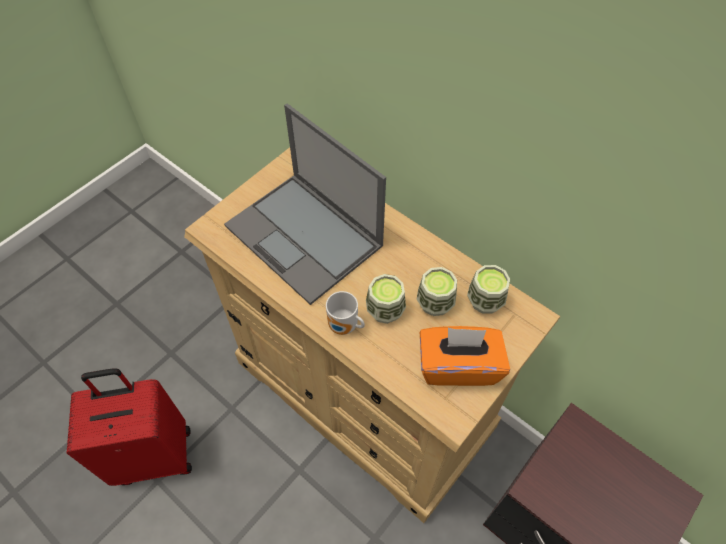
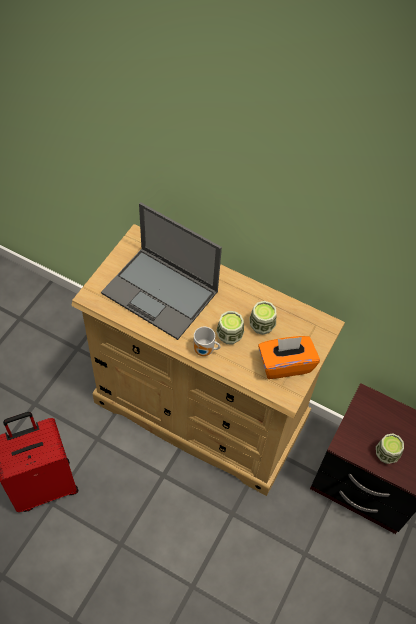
camera: 15 degrees left, 0 degrees up
(485, 300) = (294, 319): cup -> cup (386, 454)

